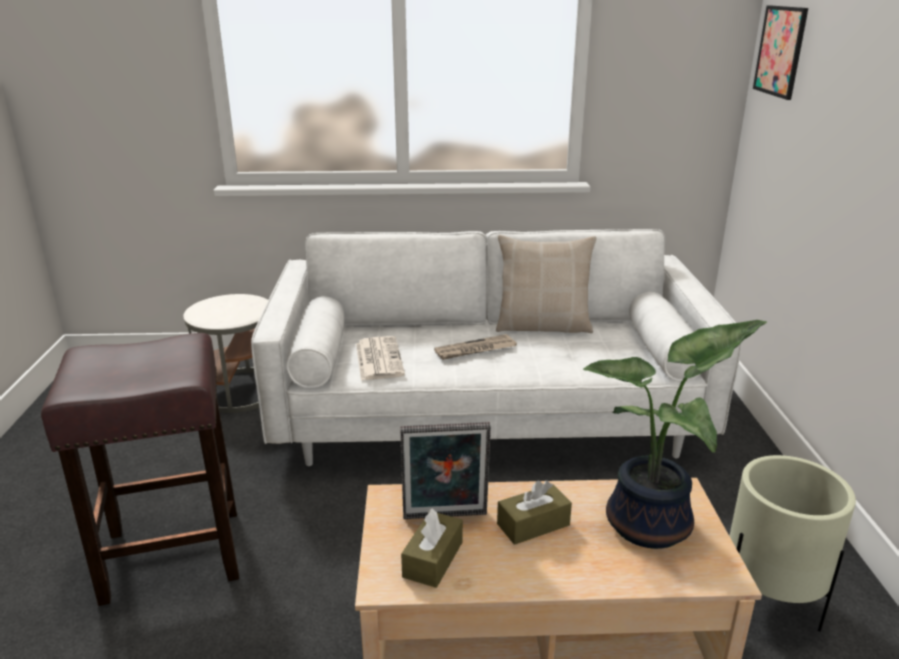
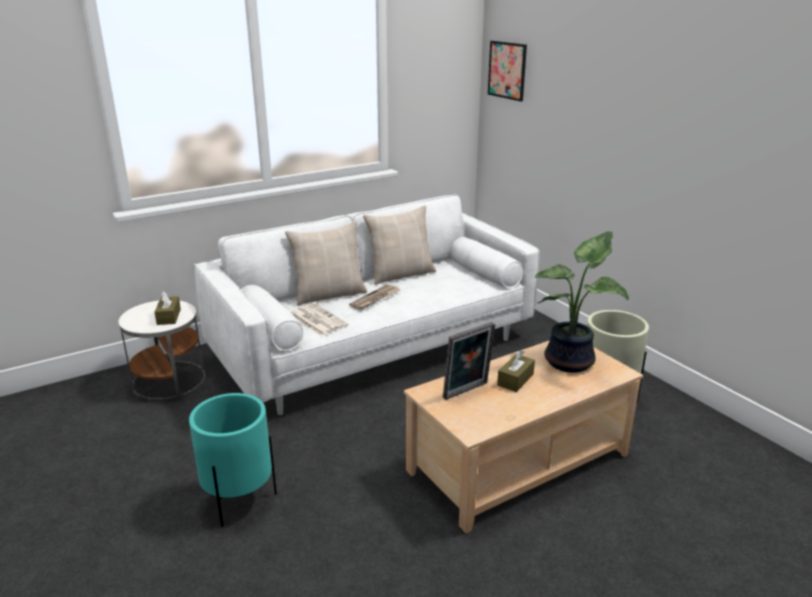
camera: 30 degrees left, 0 degrees up
(170, 556) = (239, 501): brown stool -> turquoise planter
(429, 330) = (329, 294): none -> beige pillow
(433, 559) = (483, 412): brown tissue box -> brown tissue box (169, 317)

